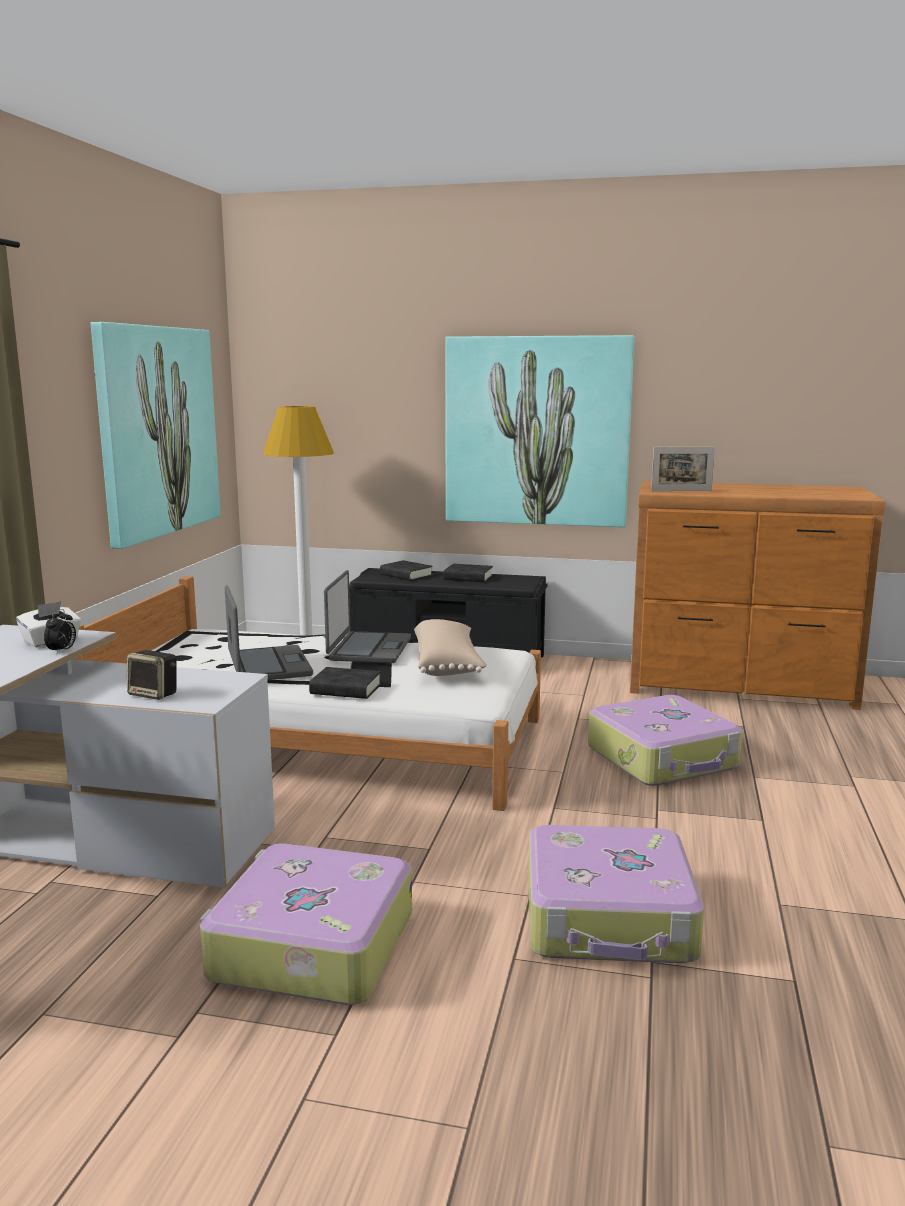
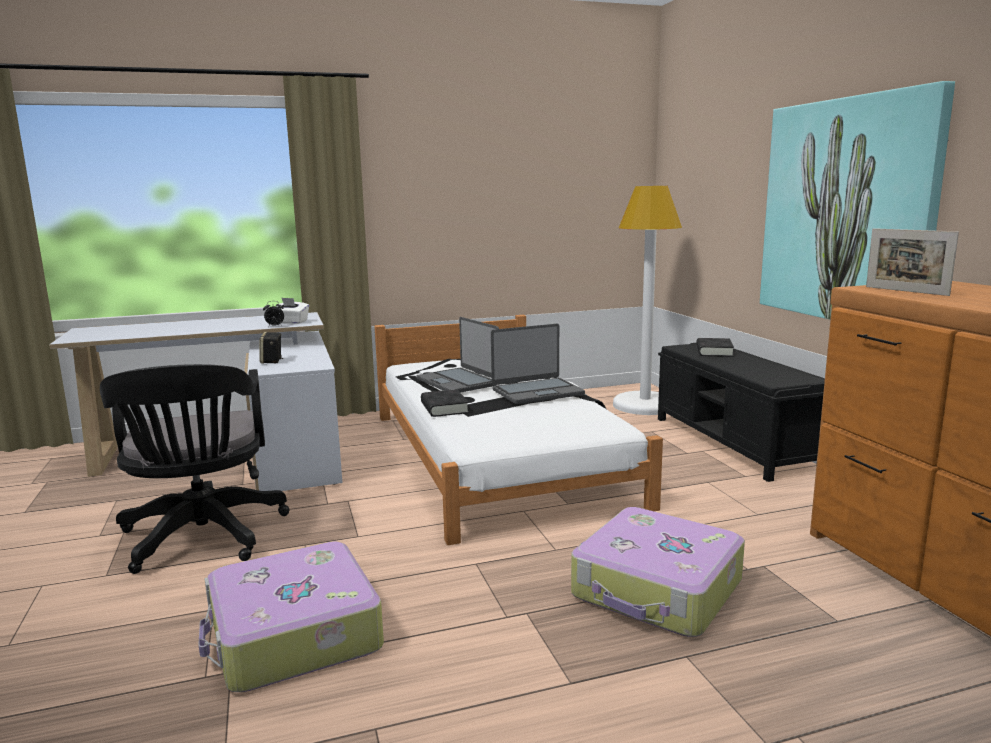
camera: 60 degrees right, 0 degrees up
(157, 431) = (534, 204): picture -> none
(268, 666) = (458, 382): laptop -> laptop turned 105 degrees clockwise
(310, 946) = (202, 539): suitcase -> black office chair
(447, 665) = (545, 418): beige pillow -> none
(468, 578) = (755, 365): black book -> none

